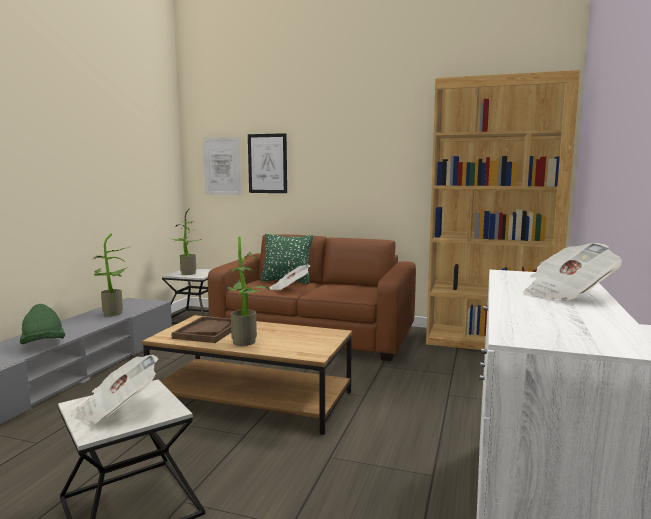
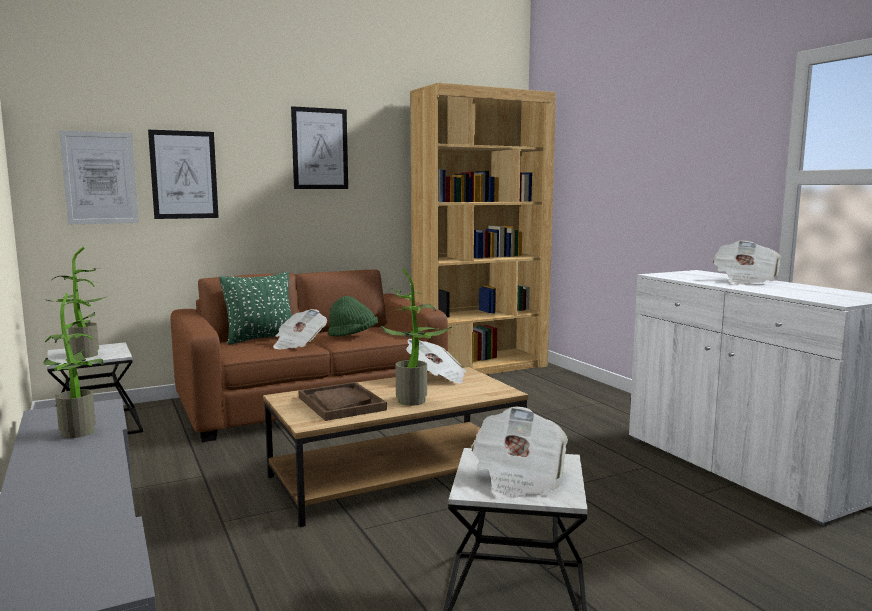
camera: 45 degrees left, 0 degrees up
(43, 345) = (102, 494): green hat -> green hat (353, 336)
(307, 331) = (437, 377): none -> newspaper
(361, 141) = (320, 149): none -> picture

